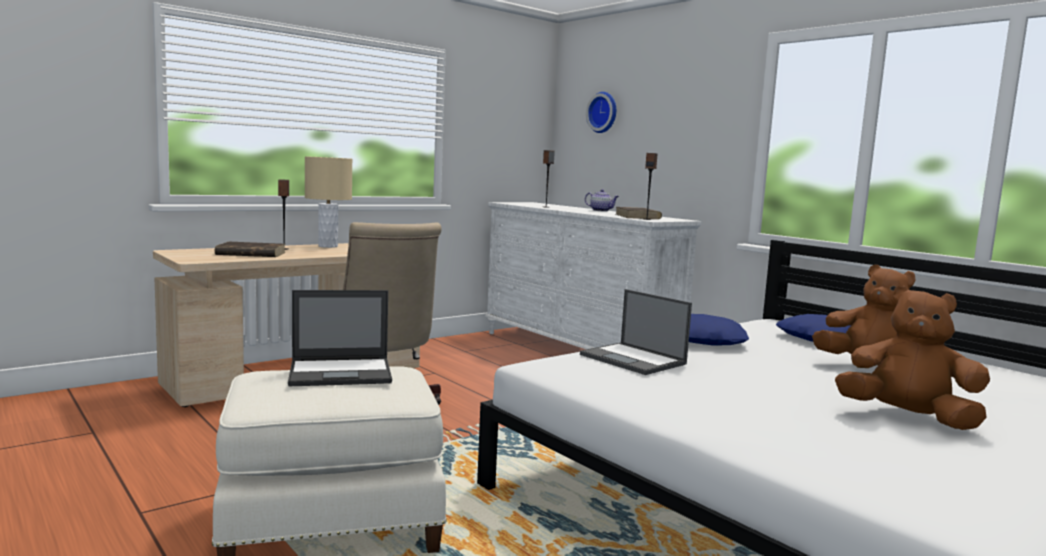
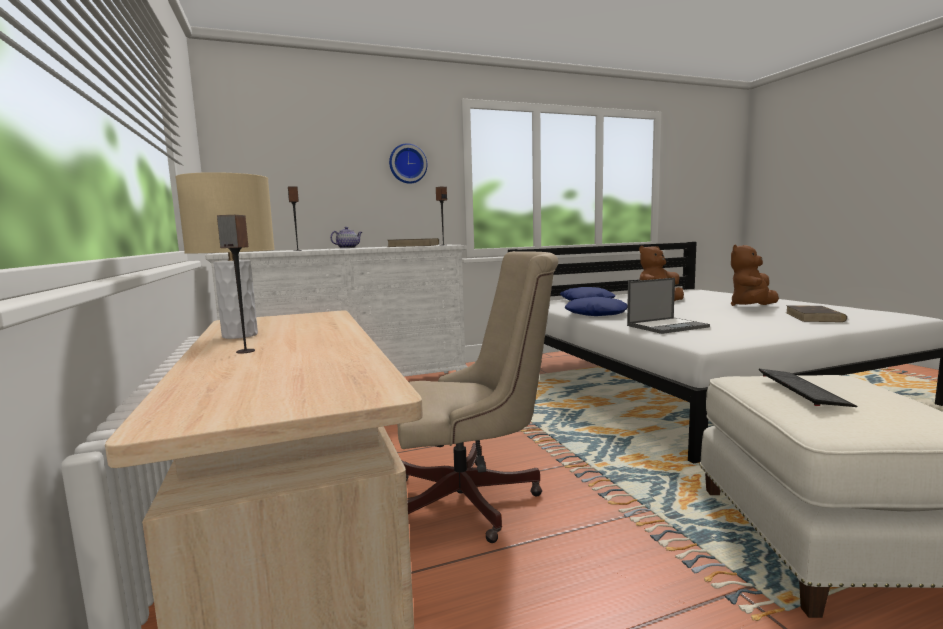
camera: 70 degrees left, 0 degrees up
(250, 253) = (296, 364): brown book -> brown book (814, 317)
(342, 373) = (802, 389): laptop -> keyboard
(603, 112) = (289, 151): wall clock -> wall clock (407, 164)

